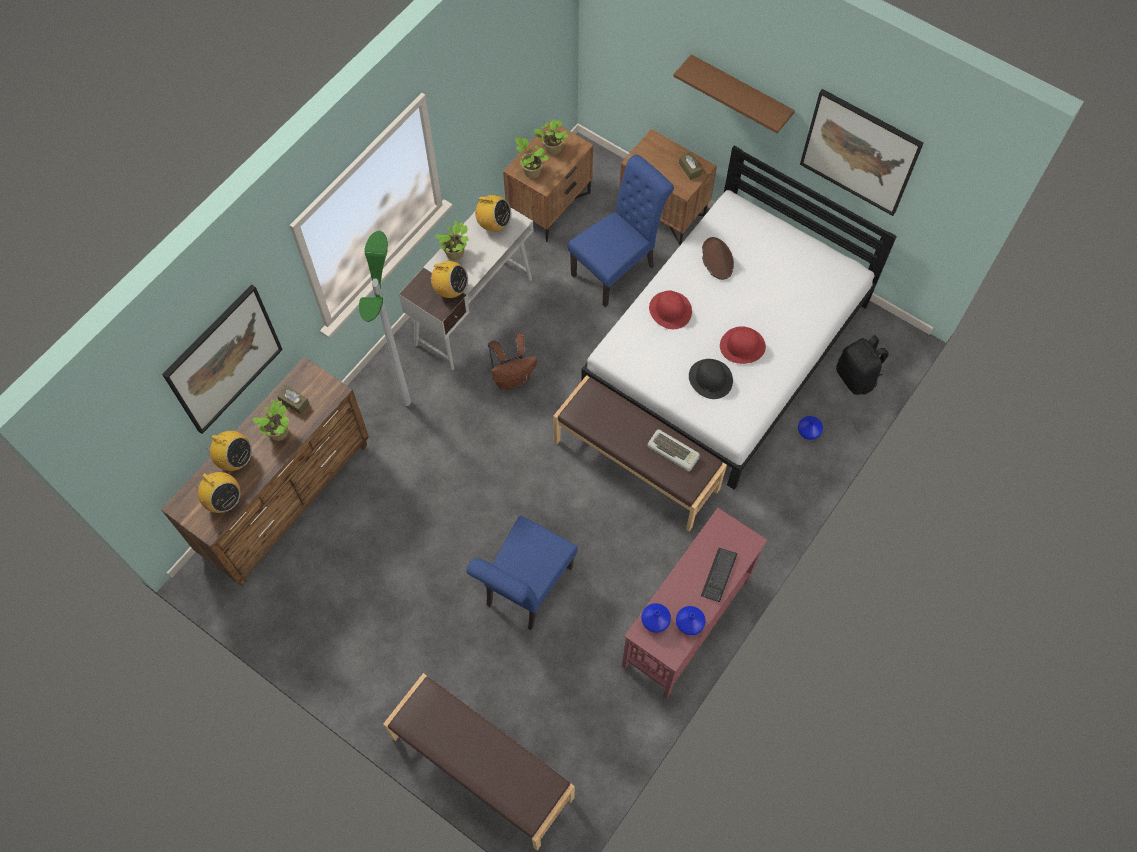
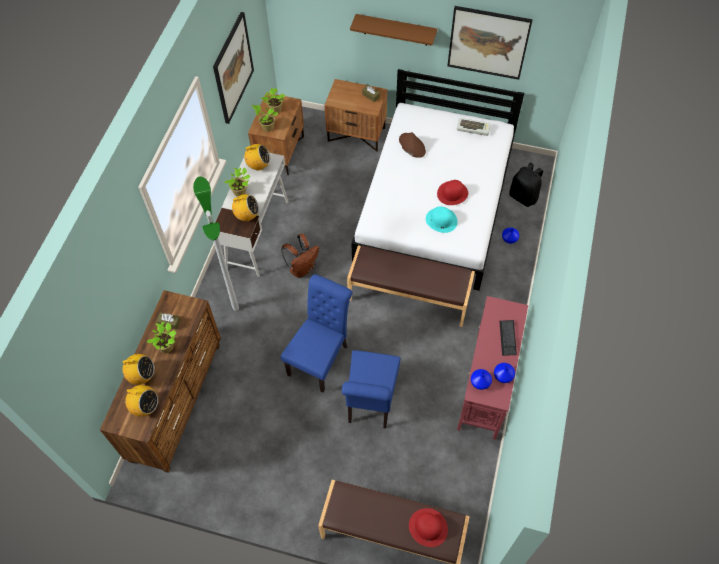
camera: 20 degrees left, 5 degrees down
(223, 359) = (117, 300): picture -> picture (232, 68)
(617, 268) = (342, 177): blue chair -> blue chair (320, 357)
(670, 310) = (396, 186): red hat -> red hat (428, 527)
(674, 451) = (437, 273): keyboard -> keyboard (473, 128)
(710, 378) = (441, 220): black hat -> turquoise hat

